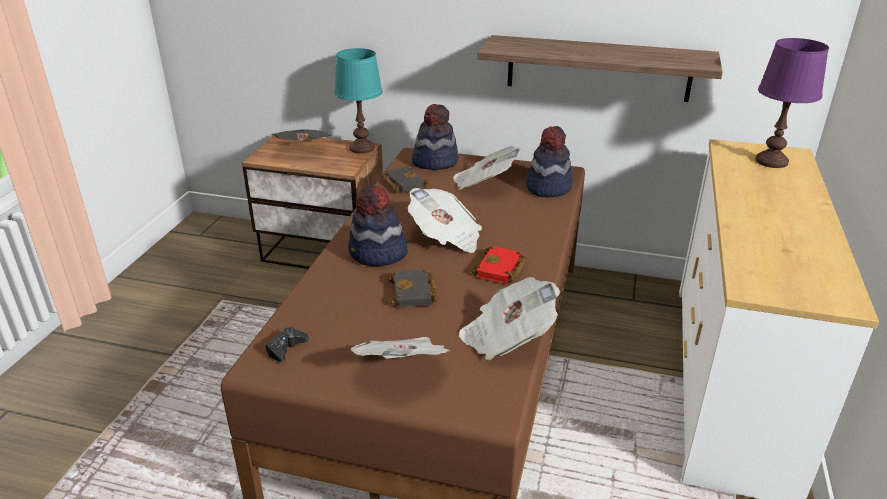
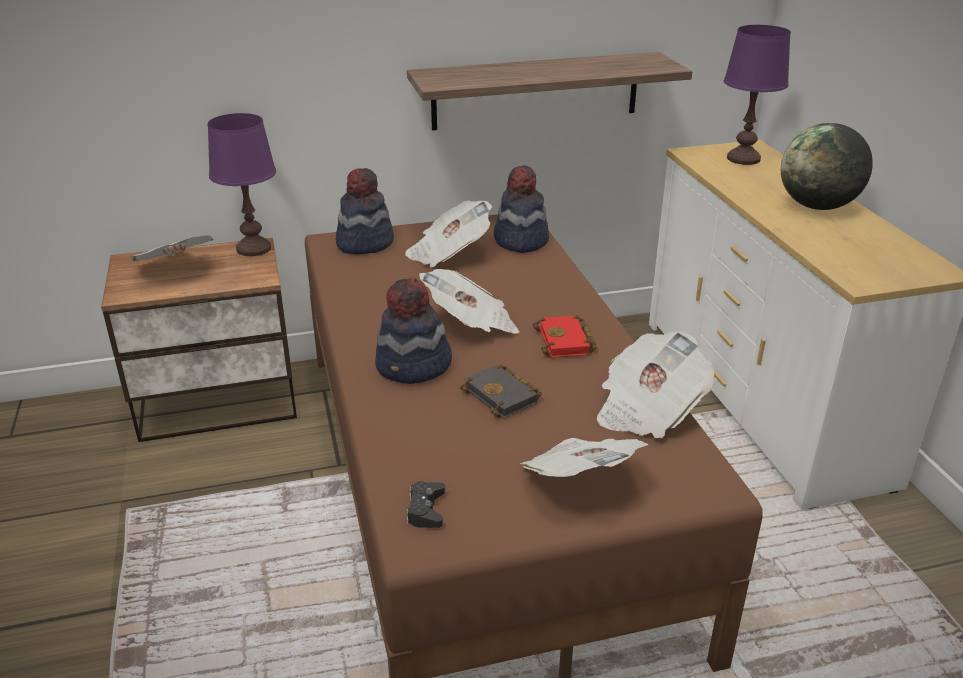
camera: 30 degrees left, 0 degrees up
(361, 148) = (253, 249): turquoise table lamp -> purple table lamp
(403, 183) = (353, 277): black book -> none
(792, 217) = (817, 206): none -> globe

